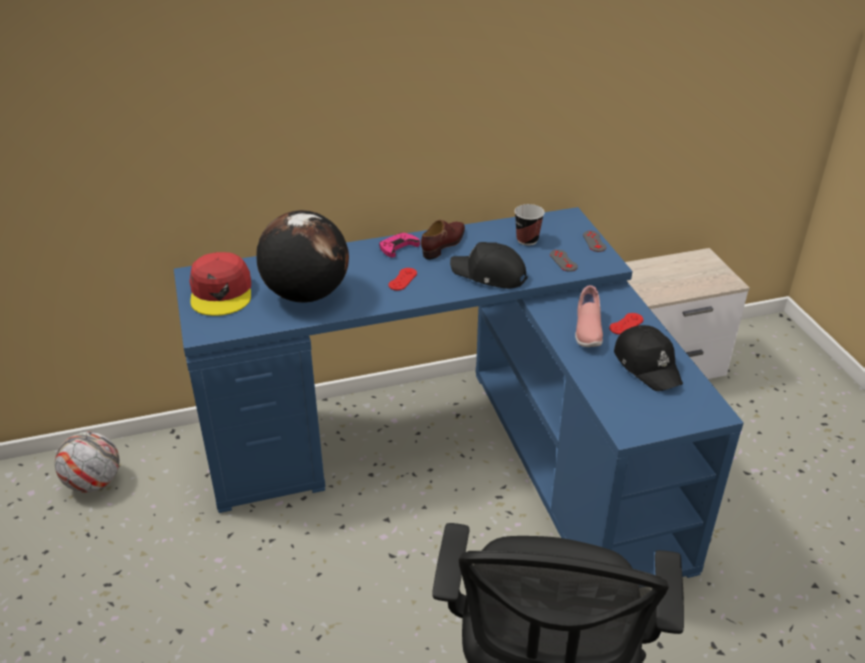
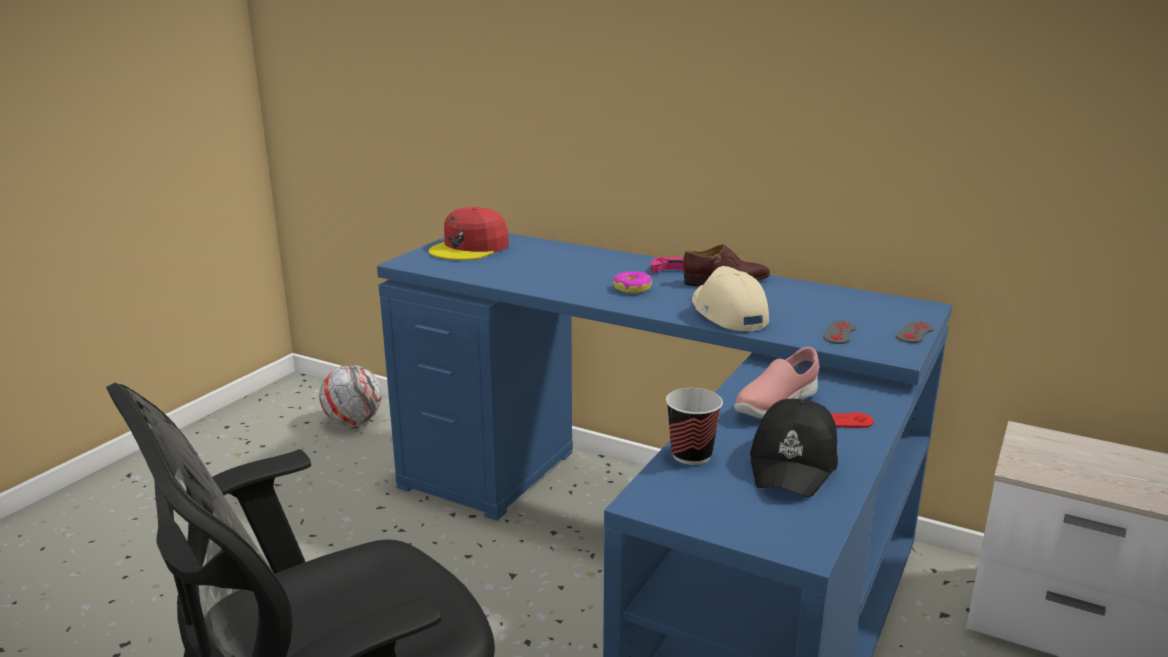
camera: 45 degrees right, 15 degrees down
(306, 294) = (528, 269): globe -> none
(402, 279) = (632, 288): red game controller -> donut
(489, 274) = (727, 314): black cap -> beige cap
(527, 240) = (828, 306): cup -> cup (691, 455)

